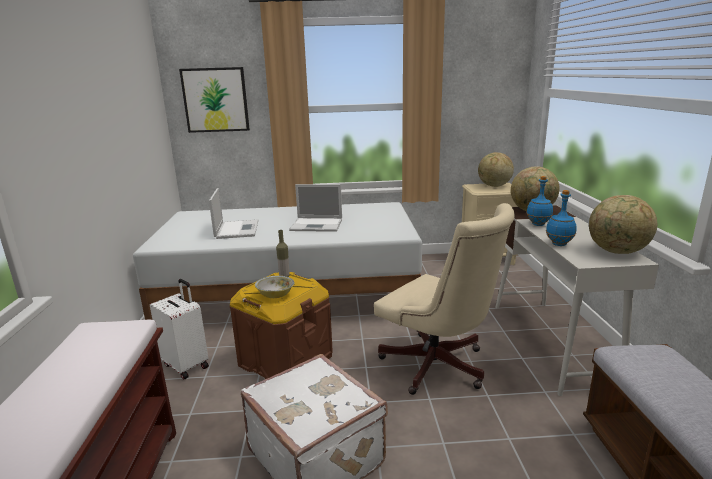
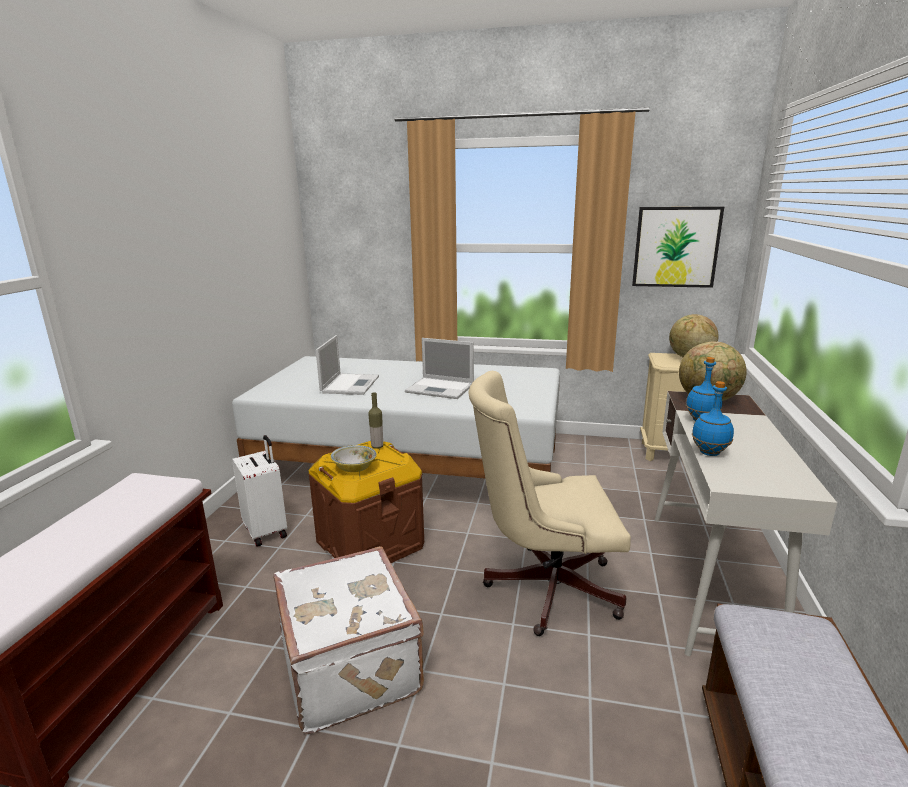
camera: 15 degrees right, 0 degrees up
(215, 100) = (356, 233): picture -> picture (676, 247)
(439, 368) = (543, 587): beige office chair -> beige office chair turned 120 degrees clockwise
(617, 252) = (786, 475): globe -> none

